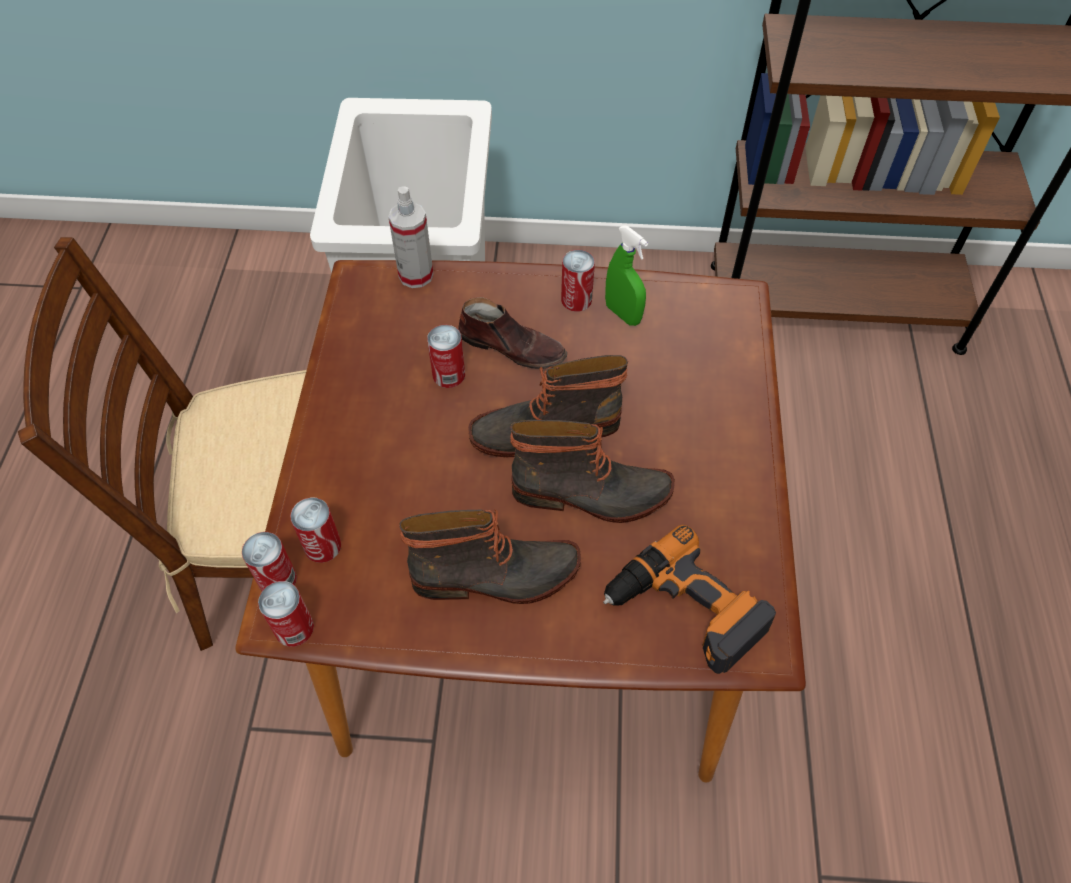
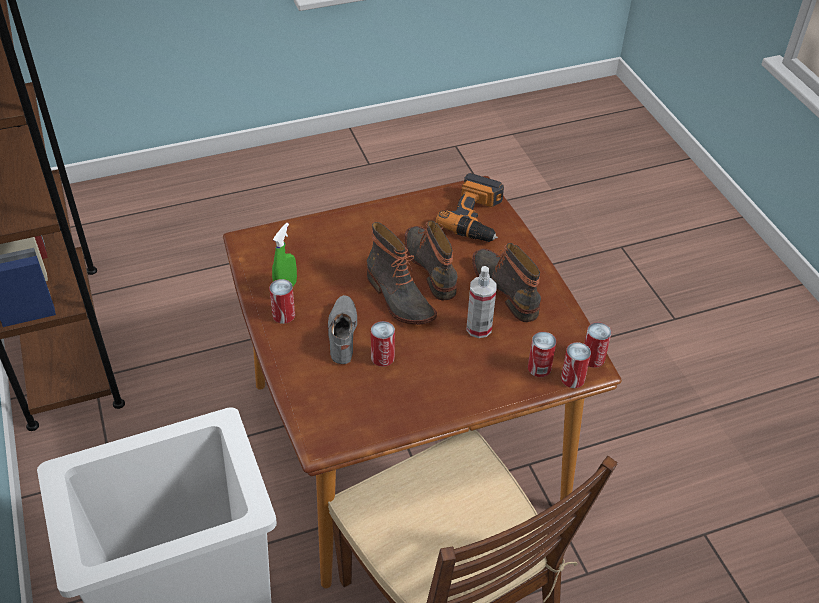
camera: 115 degrees left, 10 degrees down
(416, 275) = (300, 410): spray bottle -> spray bottle (479, 328)
(512, 347) = (342, 333): brown shoe -> grey shoe

